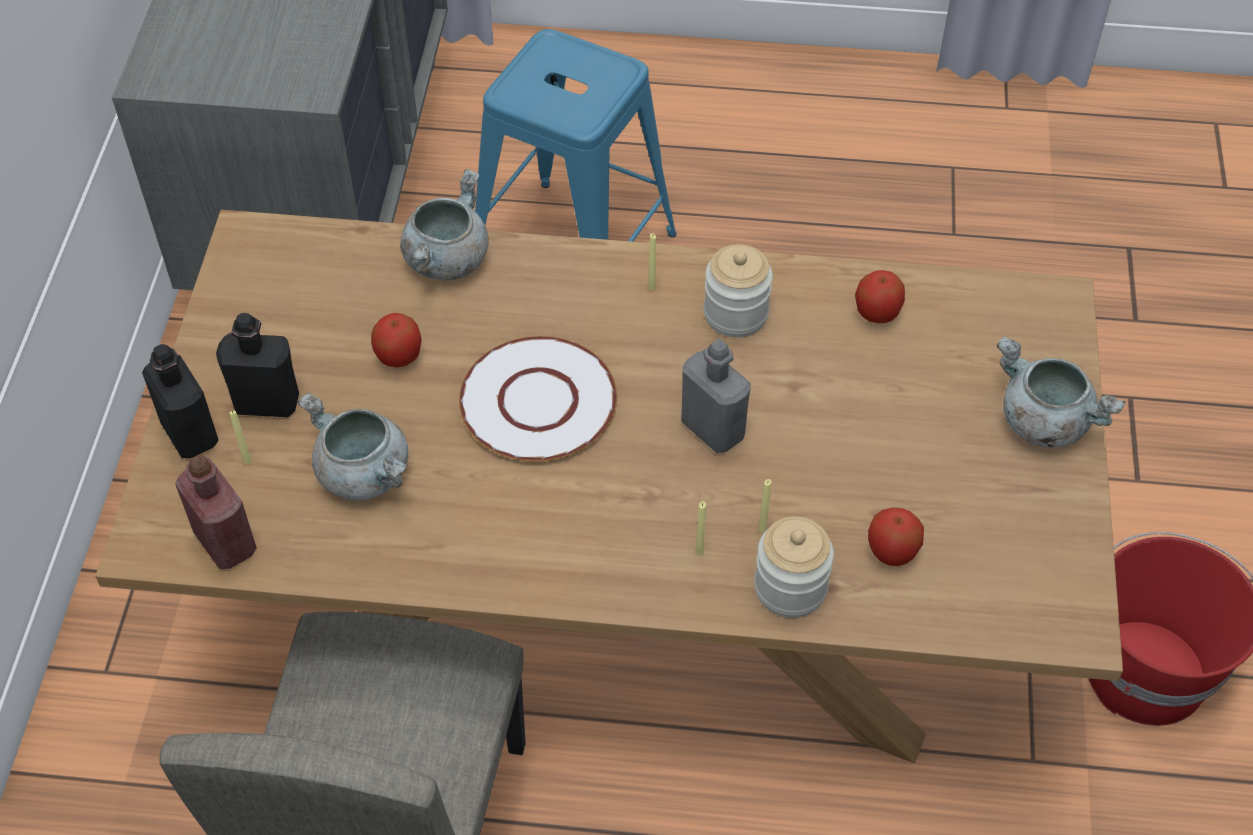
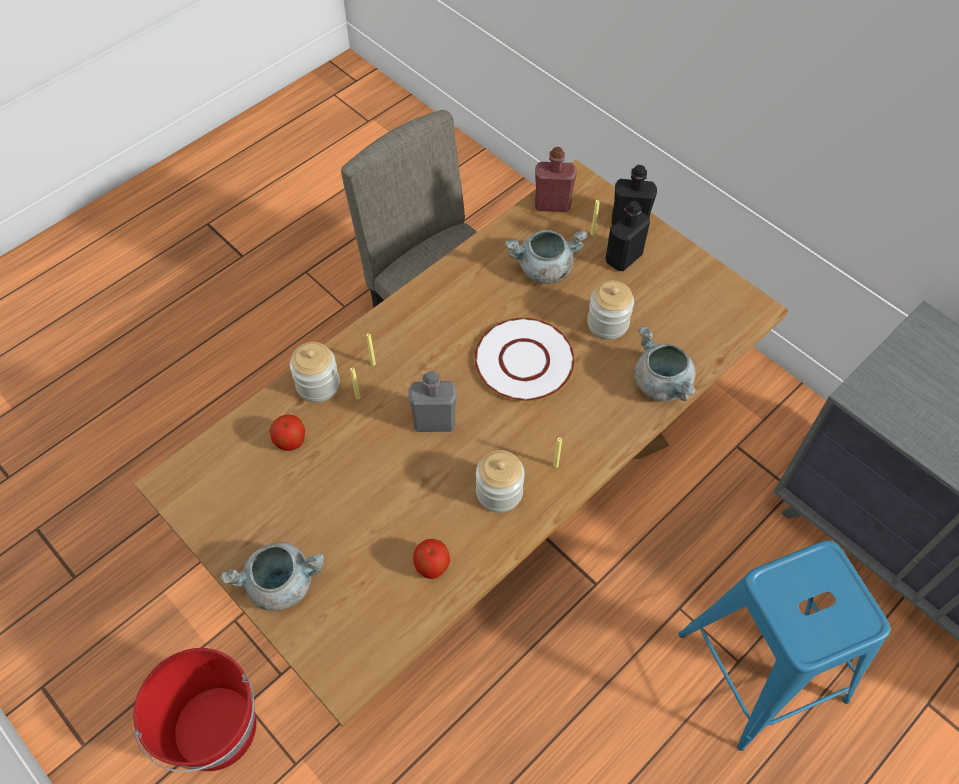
camera: 130 degrees right, 5 degrees up
(399, 356) = (607, 323): apple -> jar

